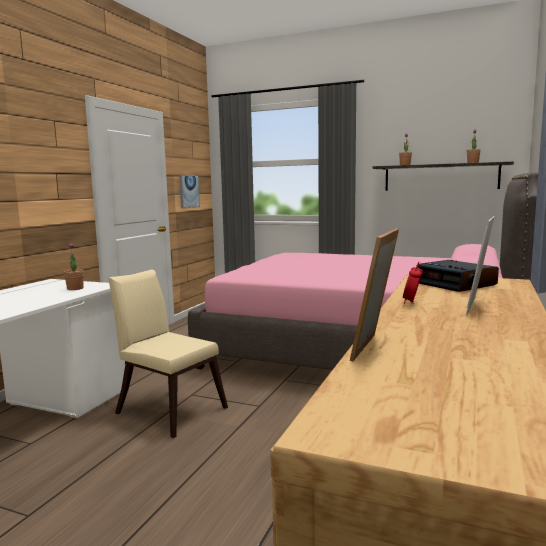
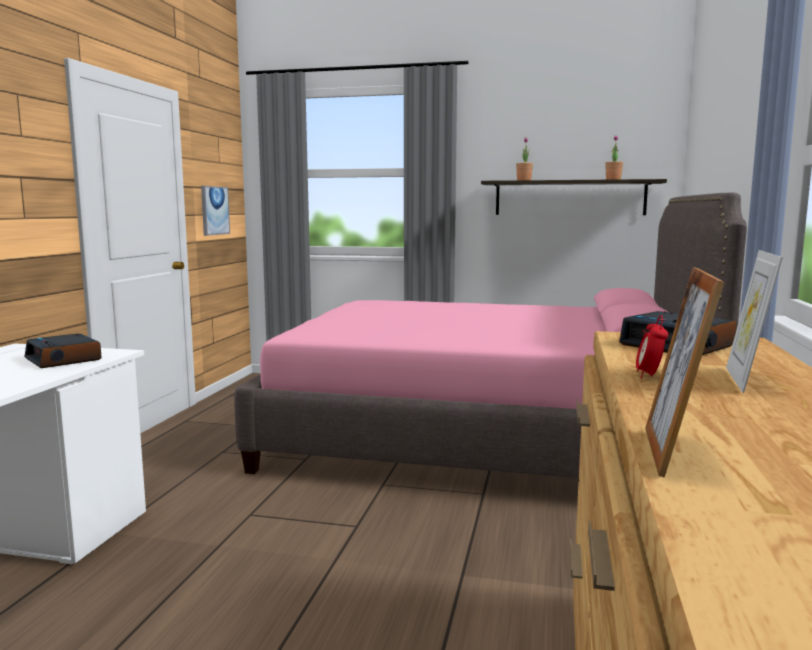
camera: 10 degrees left, 0 degrees up
(75, 288) = (64, 359): potted plant -> alarm clock
(168, 409) = (219, 539): beige chair -> none

